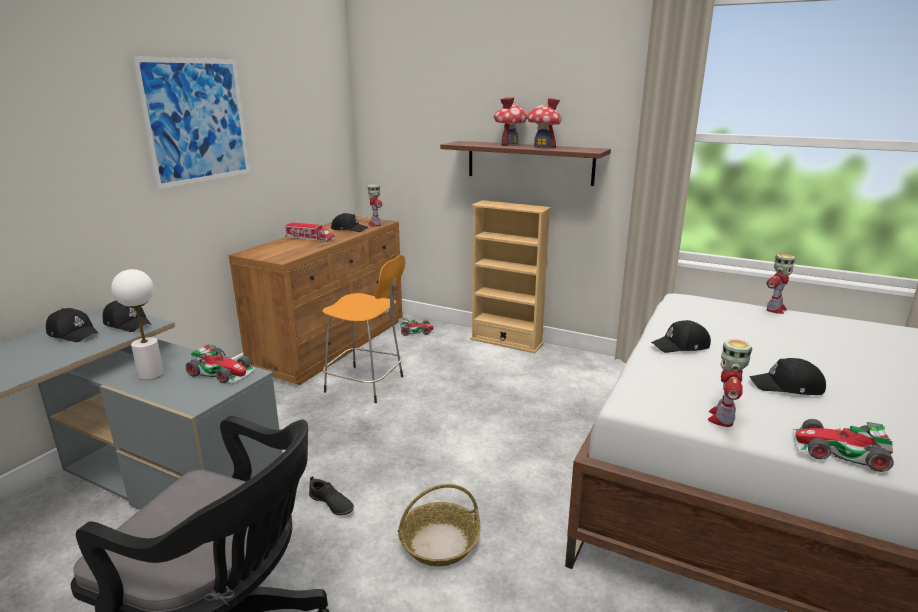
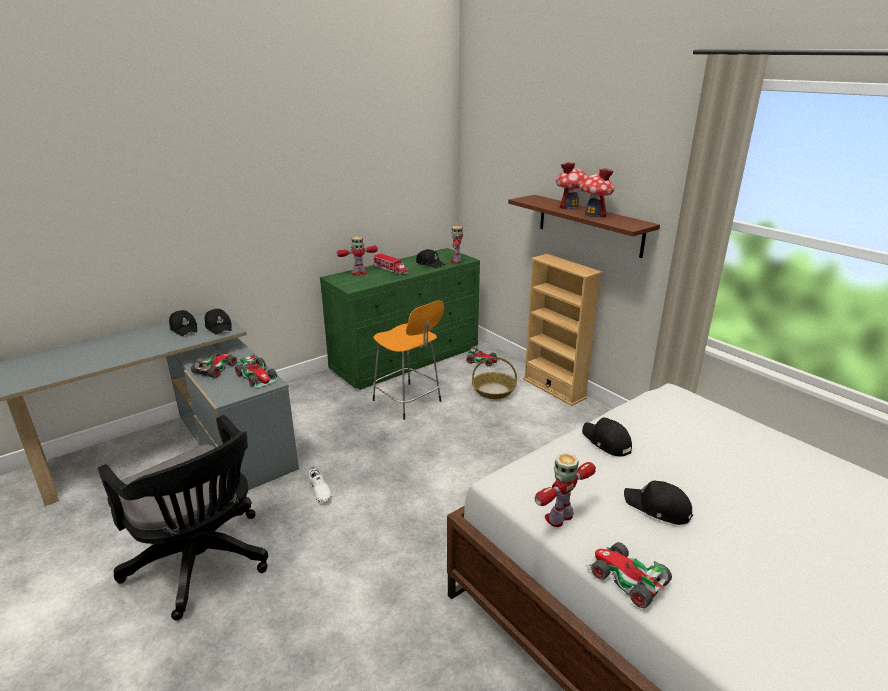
camera: 25 degrees right, 5 degrees up
(150, 374) = (216, 368): white table lamp -> toy car
(196, 121) = (300, 172): picture -> none
(331, 504) = (320, 491): black shoe -> white shoe
(332, 344) = (406, 359): brown dresser -> green dresser
(439, 542) = (371, 545): basket -> basket (494, 390)
(681, 346) = (606, 442): black cap -> black cap turned 45 degrees clockwise
(775, 309) = (755, 426): toy robot -> toy robot (359, 273)

